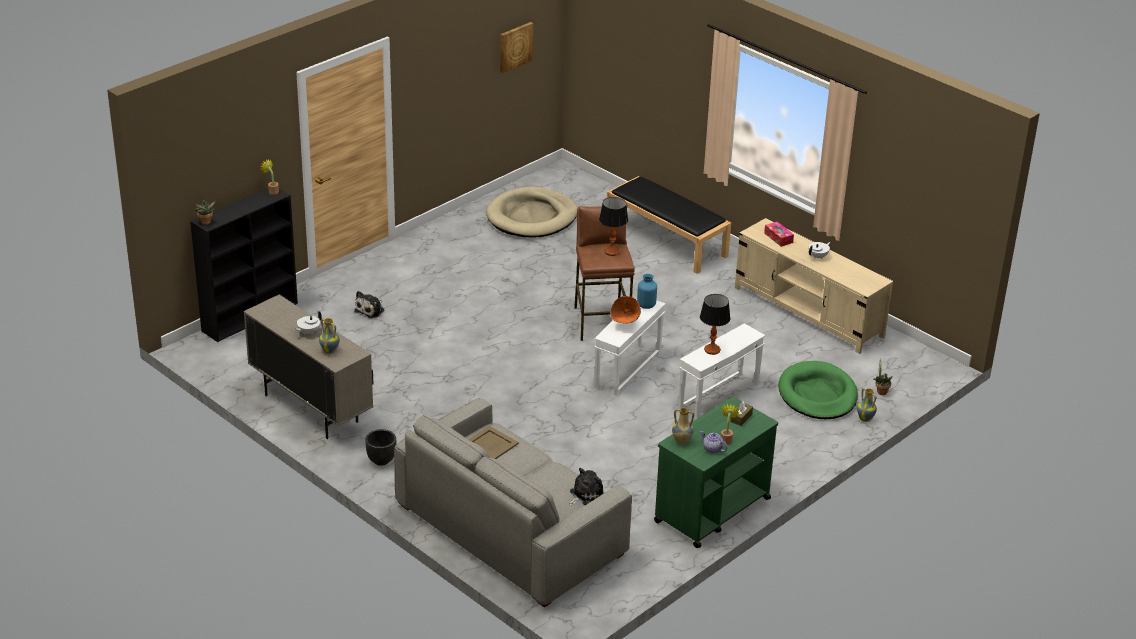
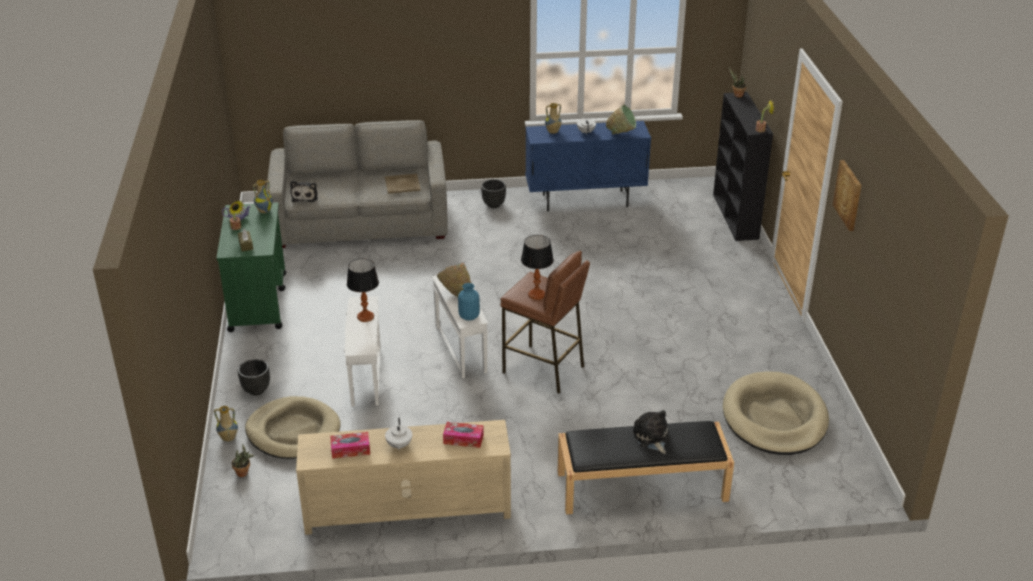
camera: 130 degrees right, 0 degrees up
(289, 312) = (621, 133): none -> green bowl
(311, 408) = (585, 201): beige cabinet -> blue cabinet
(371, 310) = (690, 267): plush toy -> plush toy (652, 438)
(515, 46) = (901, 280): picture -> picture (849, 195)
(807, 438) = (256, 390): none -> black planter
(817, 394) = (293, 431): green dog bed -> beige dog bed
(848, 271) = (350, 450): none -> tissue box

